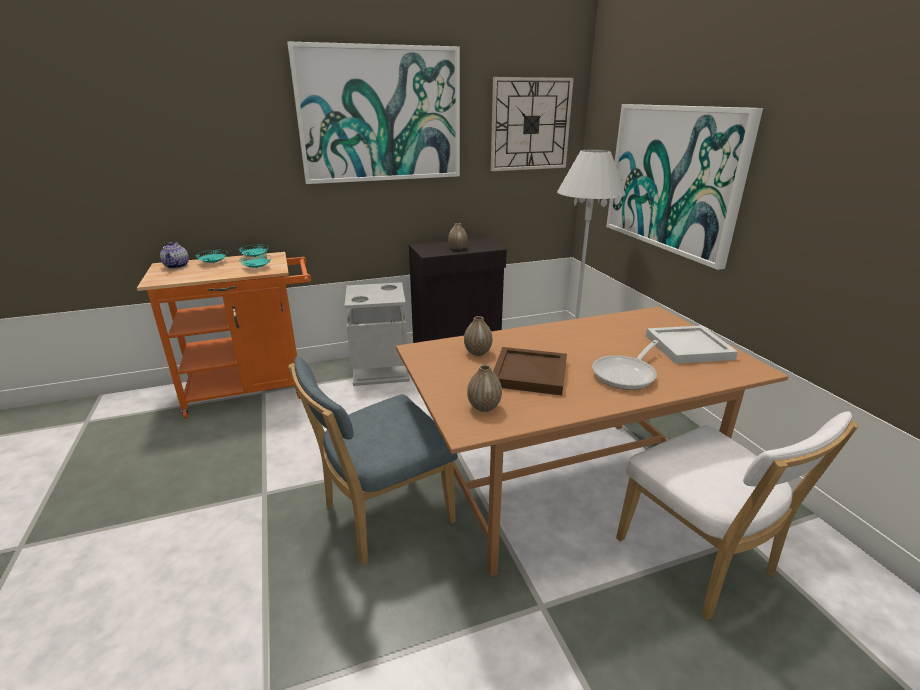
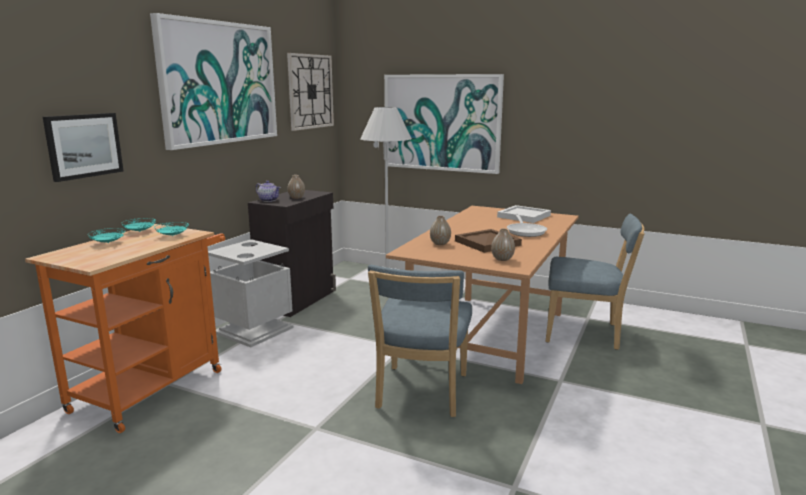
camera: 45 degrees left, 10 degrees down
(177, 266) = (72, 253): teapot -> teapot (269, 200)
(212, 174) = (84, 145): none -> picture
(699, 561) = (586, 333): white chair -> blue chair

